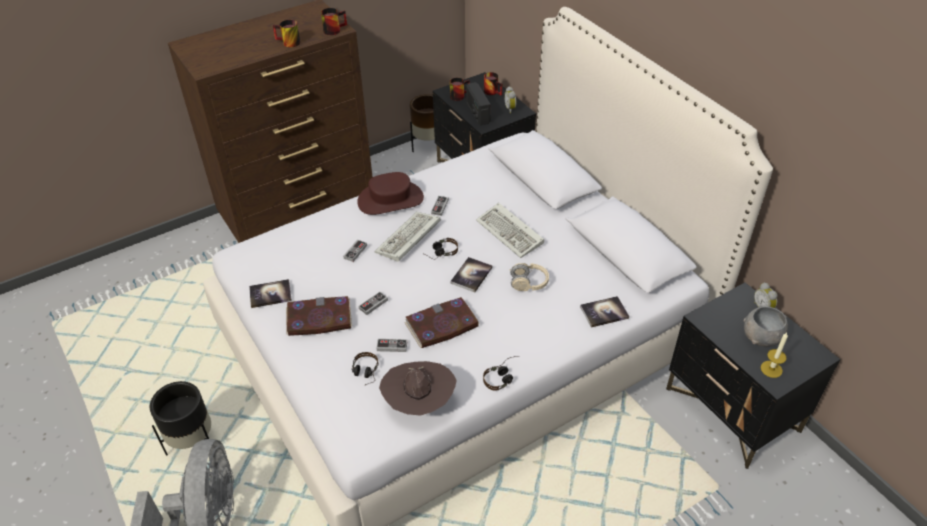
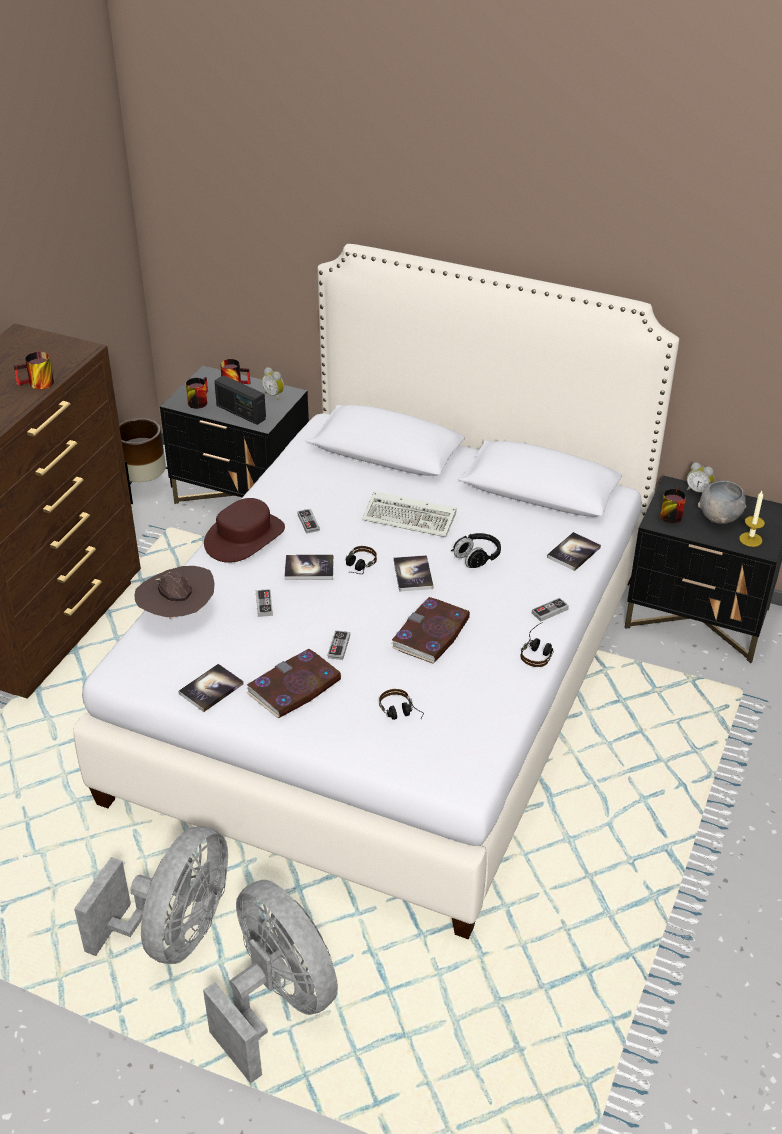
camera: 35 degrees left, 5 degrees down
(193, 442) = (174, 933): black planter -> grey fan
(334, 29) = (77, 351): mug -> mug (670, 513)
(392, 346) = (401, 676): game controller -> game controller (550, 611)
(408, 239) = (309, 568): keyboard -> book
(419, 403) = (482, 712): brown hat -> brown hat (178, 615)
(528, 283) = (477, 558): beige headphones -> black headphones

